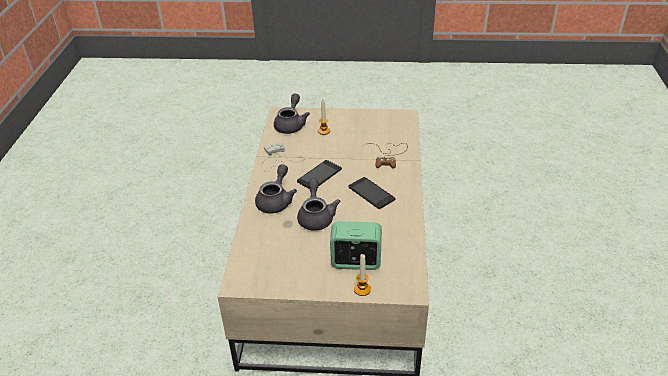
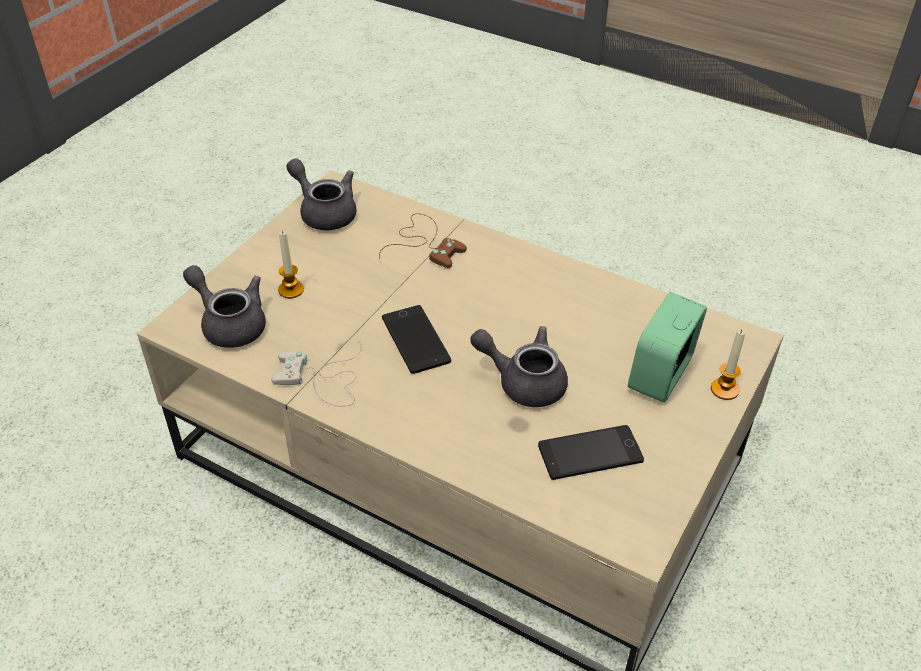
camera: 65 degrees left, 5 degrees up
(276, 201) = (445, 418): grey teapot -> grey teapot (324, 212)
(371, 193) = (508, 298): phone -> phone (590, 453)

